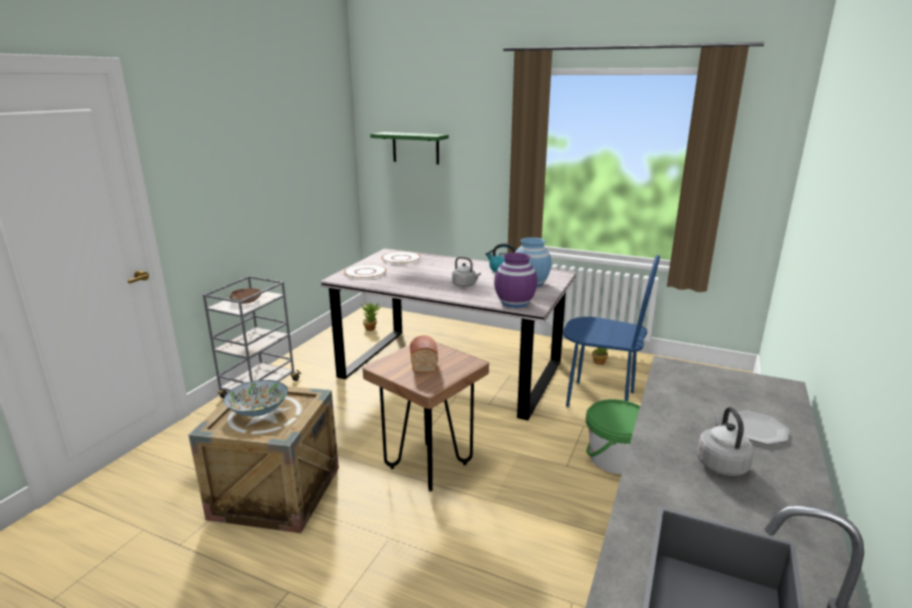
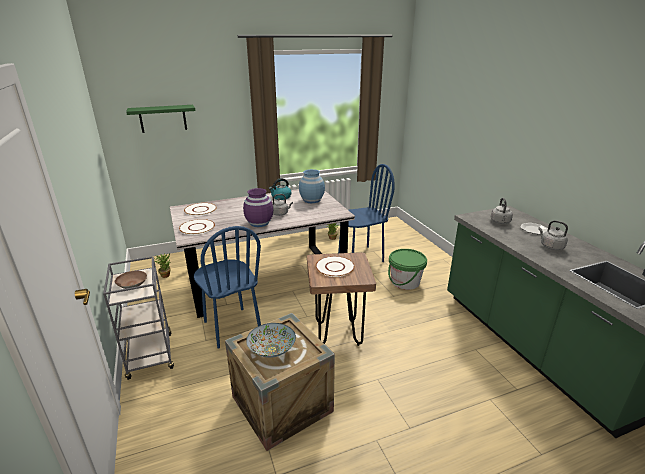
camera: 45 degrees left, 5 degrees up
(348, 400) = (231, 327): none -> blue chair
(423, 361) = (334, 267): bread -> white plate
(515, 302) = (327, 214): purple vase -> purple vase (259, 223)
(713, 393) = (500, 222): none -> grey kettle

